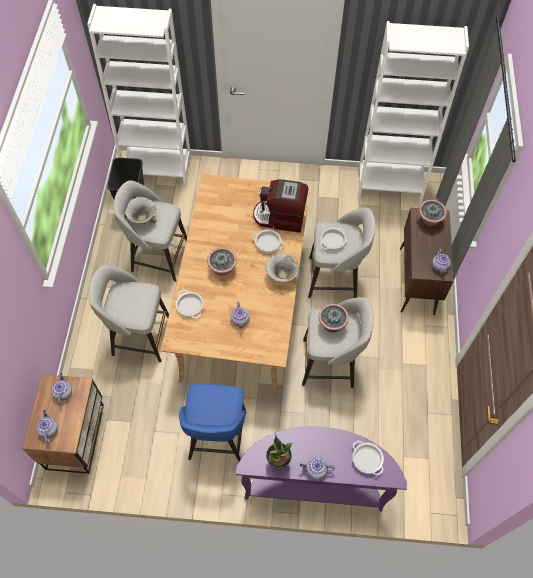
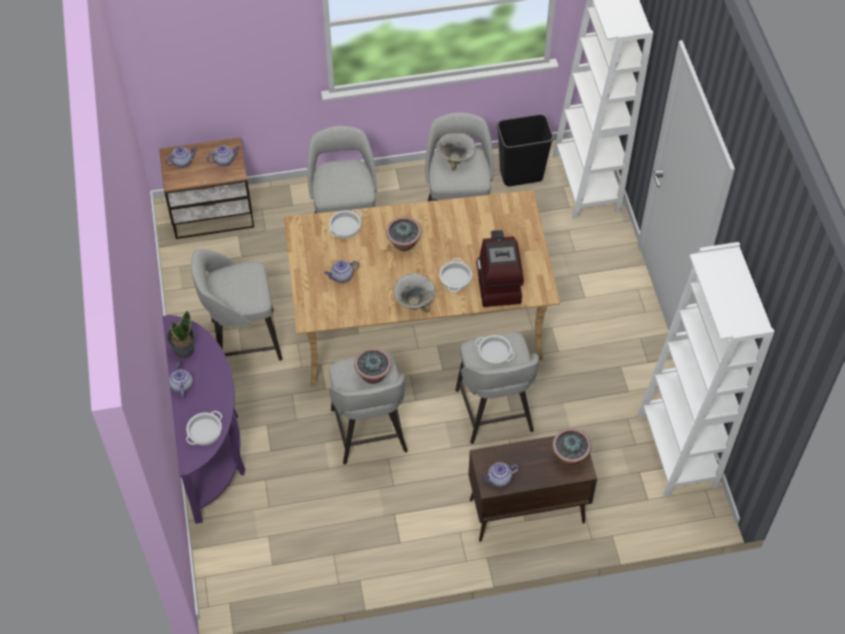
camera: 75 degrees right, 5 degrees down
(217, 437) = (243, 340): blue stool -> grey stool

